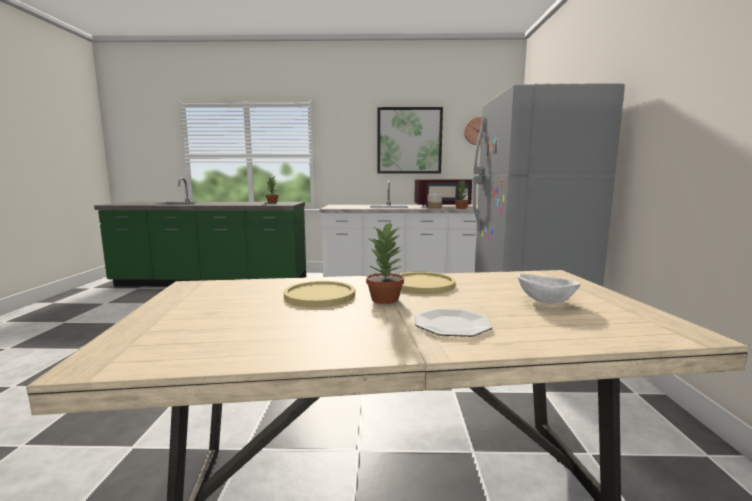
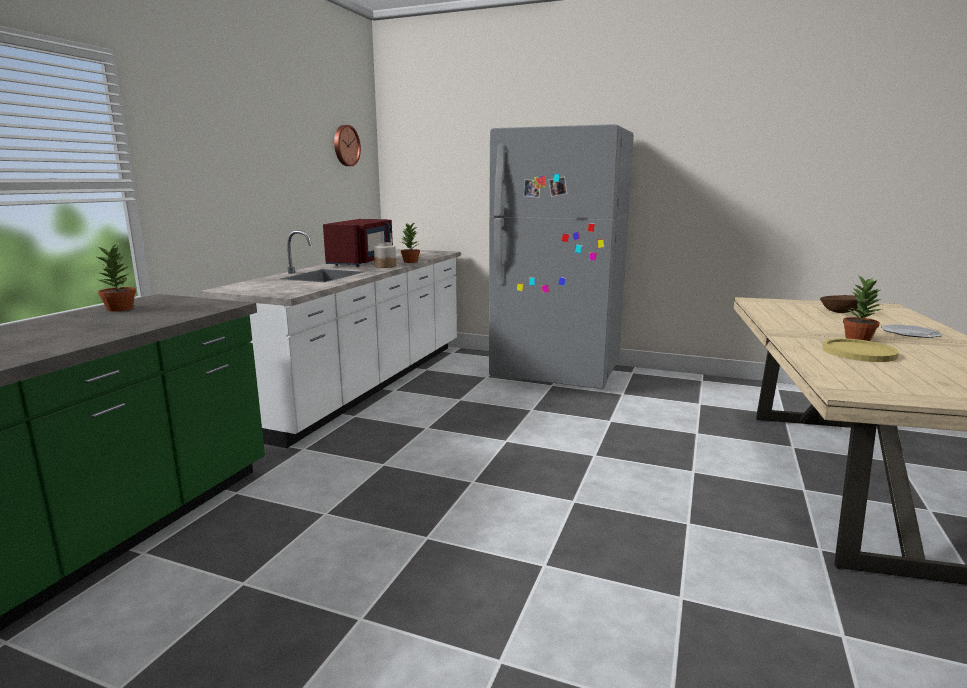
camera: 70 degrees left, 5 degrees up
(409, 141) = (279, 156): picture -> none
(422, 284) = (802, 327): yellow plate -> none
(545, 302) = (840, 312): white bowl -> brown bowl

